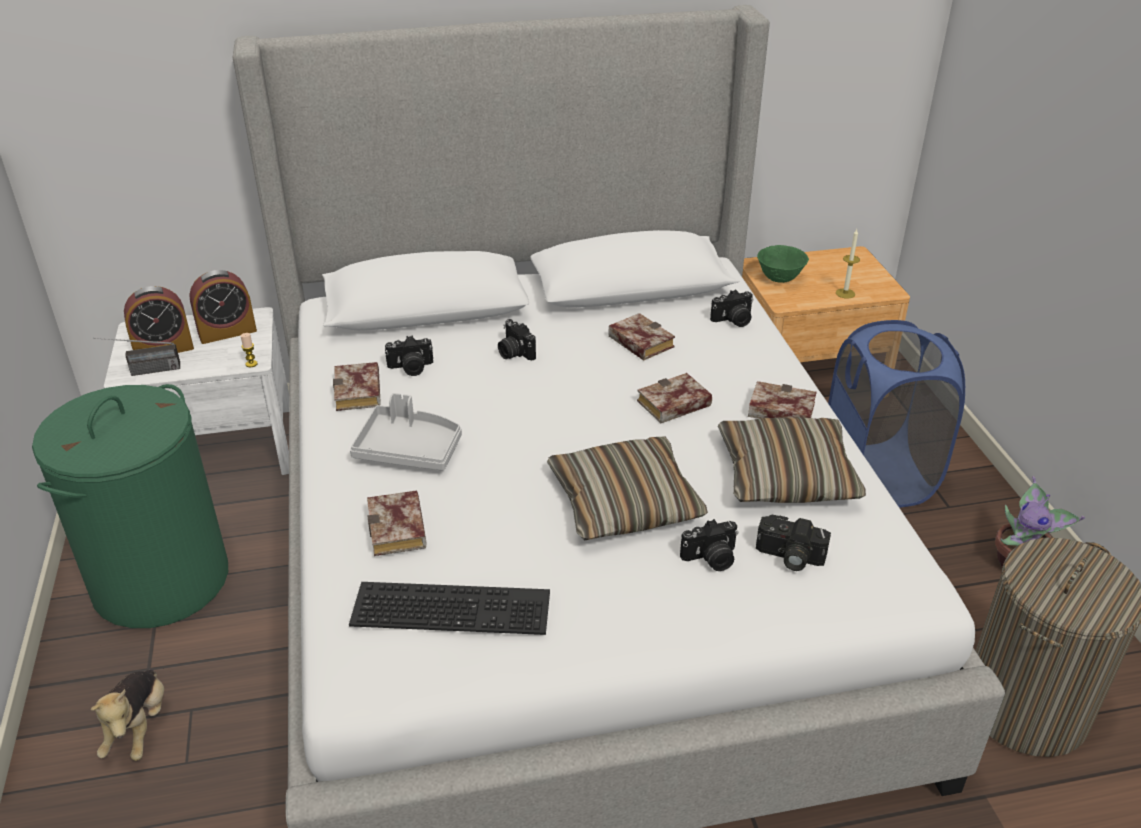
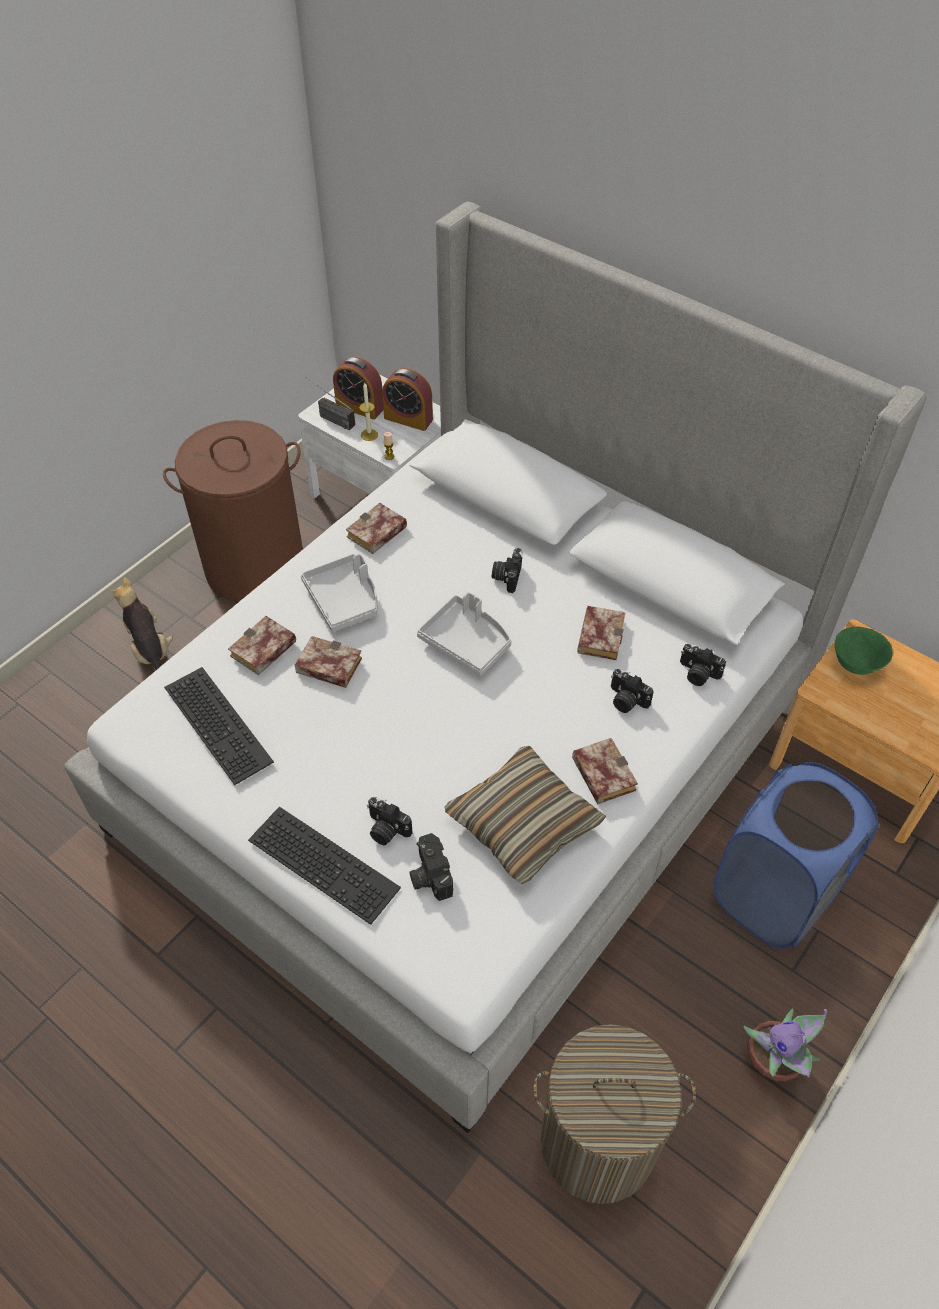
camera: 50 degrees right, 15 degrees up
(139, 728) = (151, 650): plush toy -> plush toy turned 105 degrees clockwise
(161, 580) = (255, 567): green laundry basket -> brown laundry basket
(411, 368) = (429, 538): camera -> camera (626, 700)
(557, 407) = (467, 642): none -> grey tray
(624, 503) = (400, 746): pillow -> none
(672, 406) = (538, 705): book -> book (326, 667)
(710, 617) = (326, 862): none -> keyboard
(845, 293) = (890, 723): candle -> candle (369, 435)

